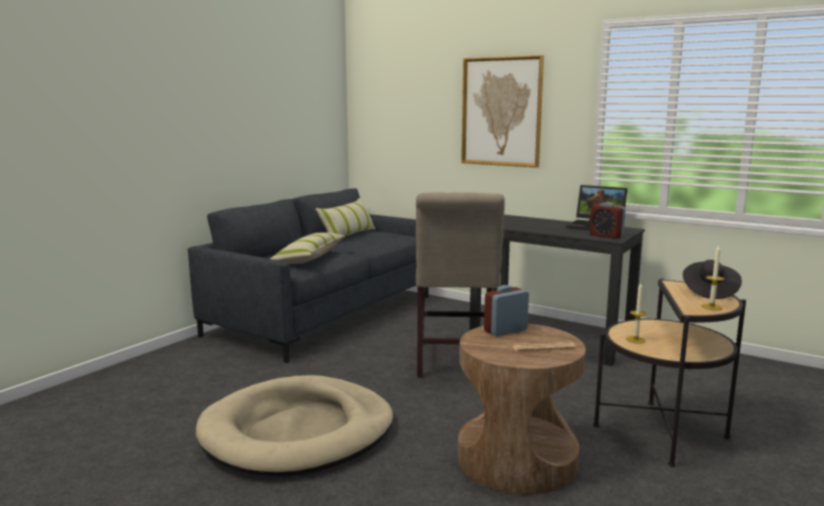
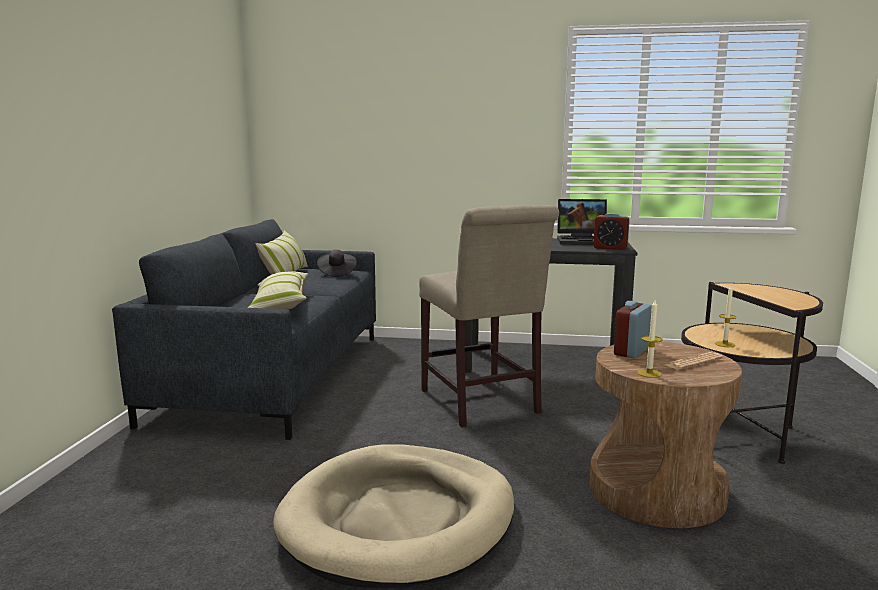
camera: 25 degrees left, 0 degrees up
(501, 111) = (456, 124): picture -> none
(709, 292) = (769, 288): black hat -> black hat (336, 273)
(711, 307) = (799, 301): candle -> candle (649, 373)

